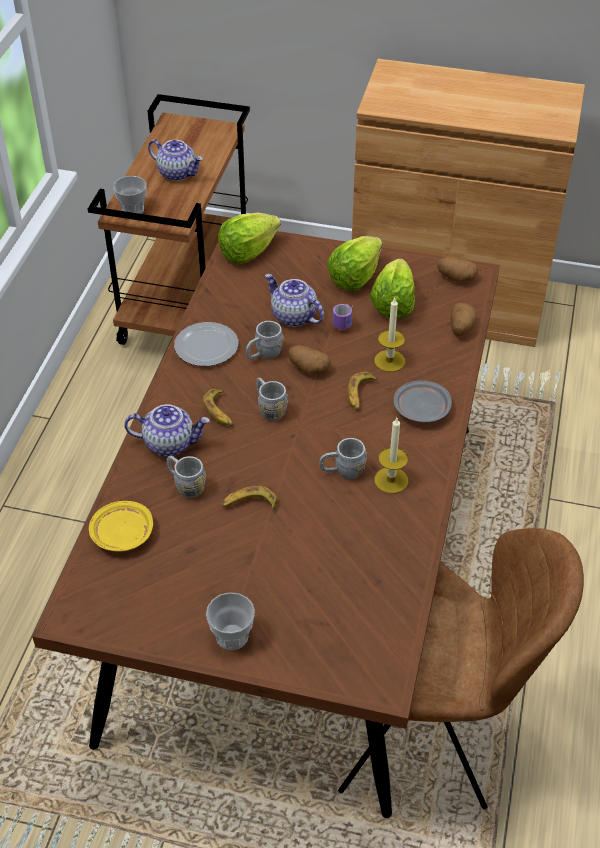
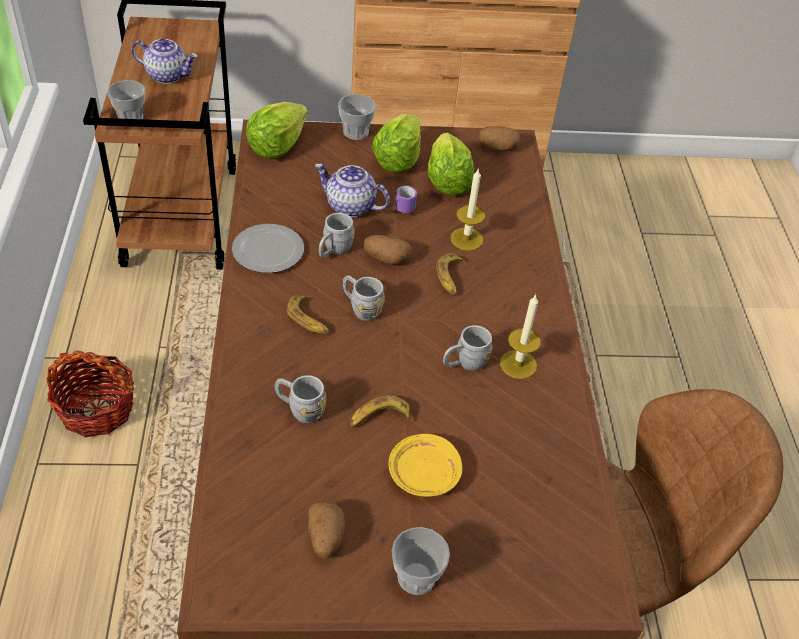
camera: 20 degrees left, 0 degrees up
(63, 468) = (96, 409): none -> basket
(122, 534) = (246, 480): yellow plate -> yellow plate (423, 474)
(170, 443) = (265, 364): teapot -> none
(325, 247) = (356, 132): none -> cup
(421, 410) = (518, 284): grey plate -> none
(461, 328) = (523, 196): potato -> potato (325, 538)

